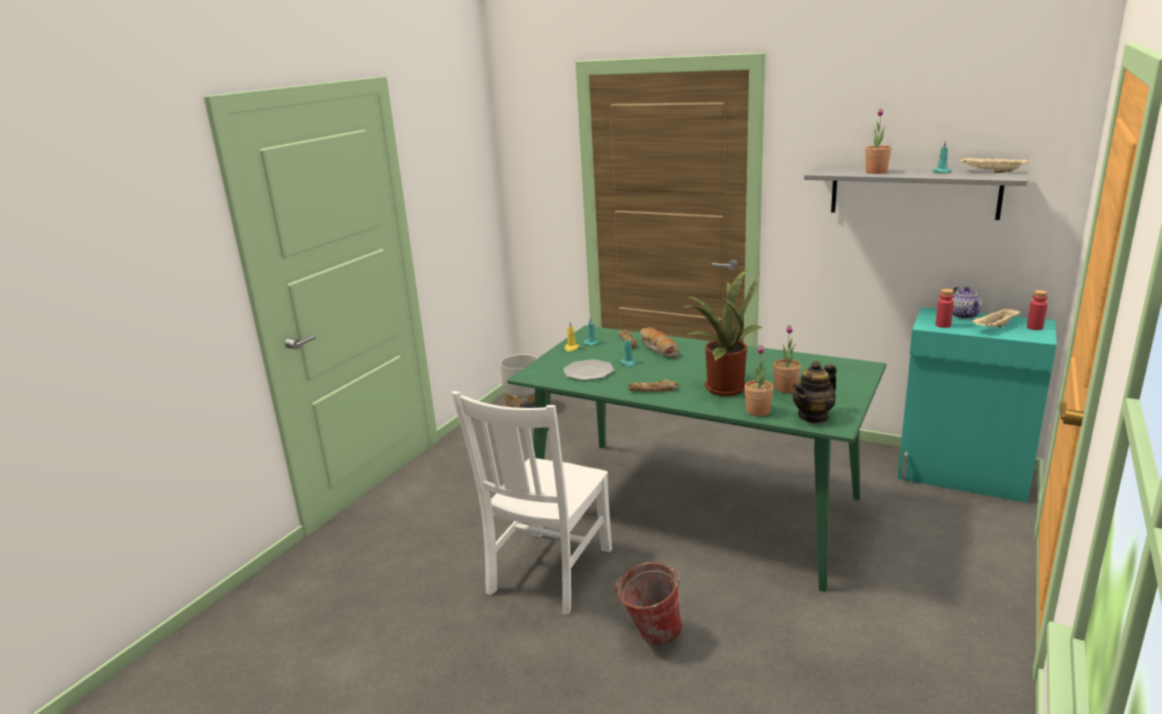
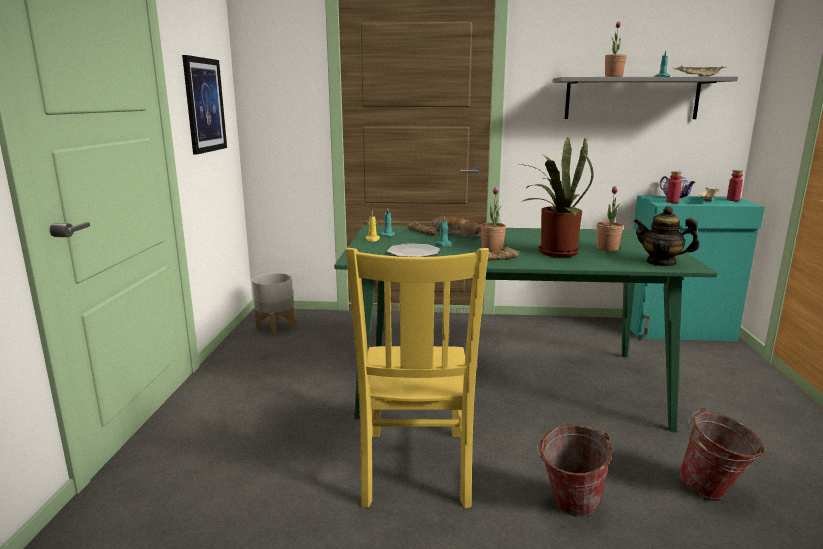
camera: 25 degrees left, 5 degrees down
(453, 199) = (204, 105): none -> picture
(548, 573) = (415, 470): white chair -> yellow chair
(758, 411) = (611, 264): potted plant -> potted plant (492, 250)
(799, 656) = (714, 492): none -> bucket
(813, 416) = (661, 262): teapot -> teapot turned 90 degrees clockwise

